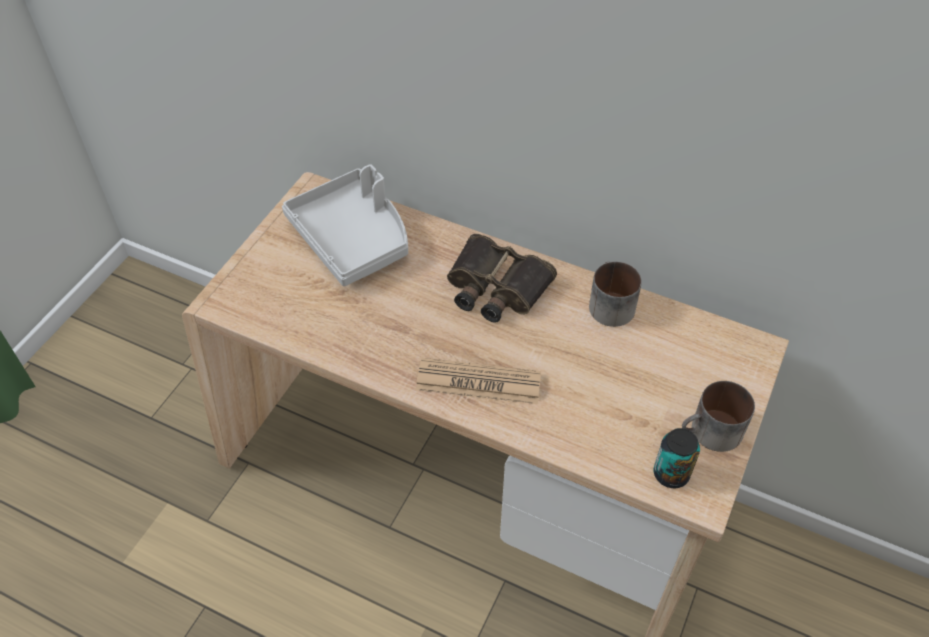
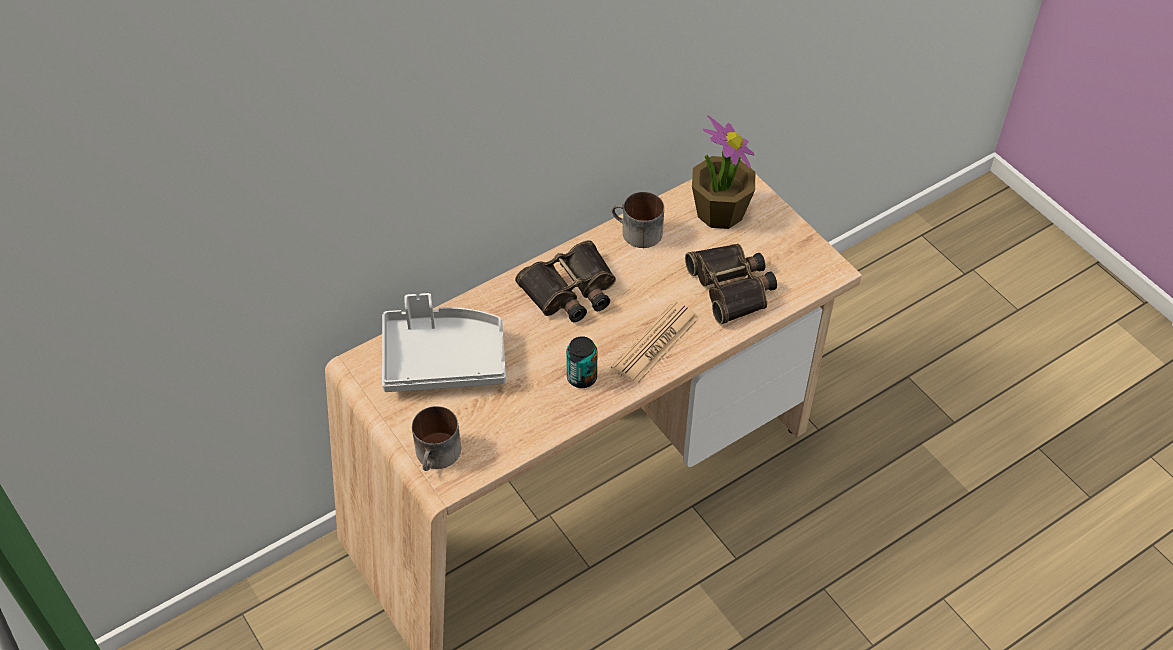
camera: 60 degrees left, 0 degrees up
(602, 415) = (732, 287): none -> binoculars
(671, 474) = (803, 276): can -> can (582, 378)
(696, 358) = (719, 212): none -> potted plant
(711, 433) = (785, 238): mug -> mug (438, 456)

